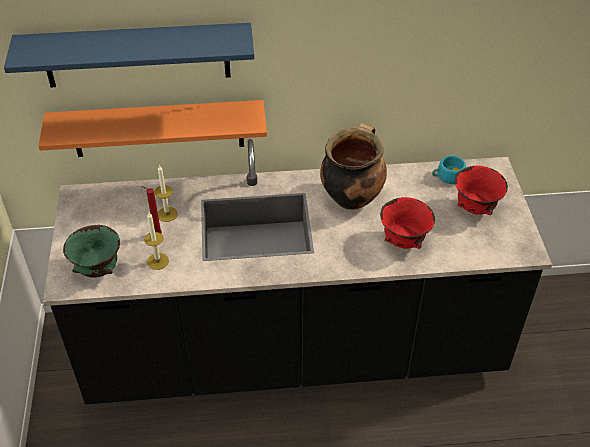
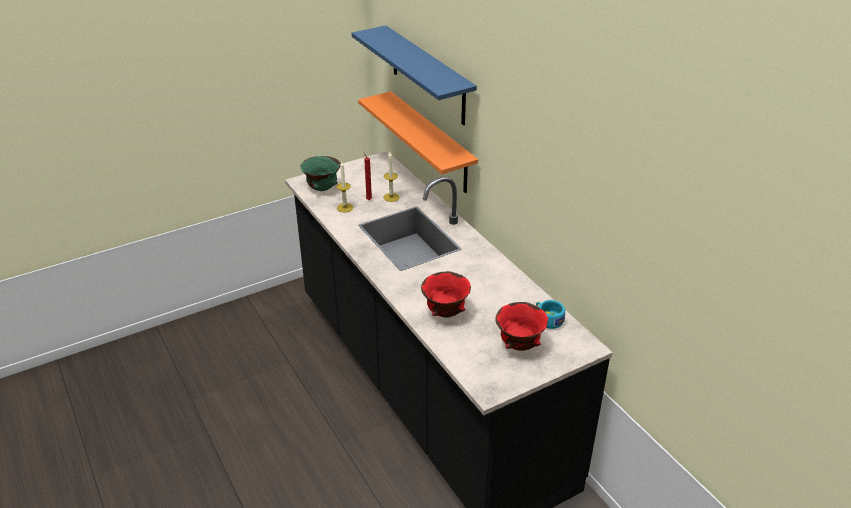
camera: 65 degrees right, 10 degrees down
(351, 197) = (476, 272): cooking pot -> none

